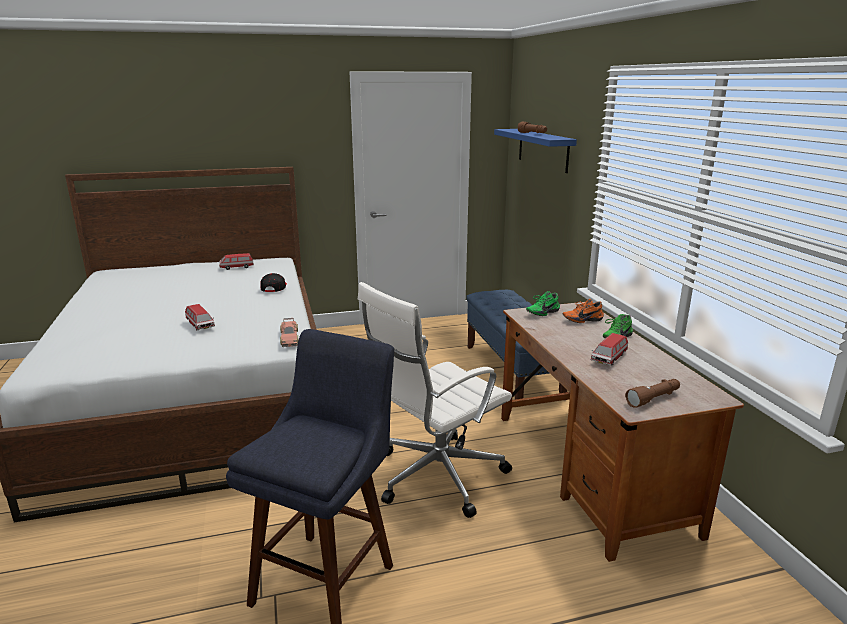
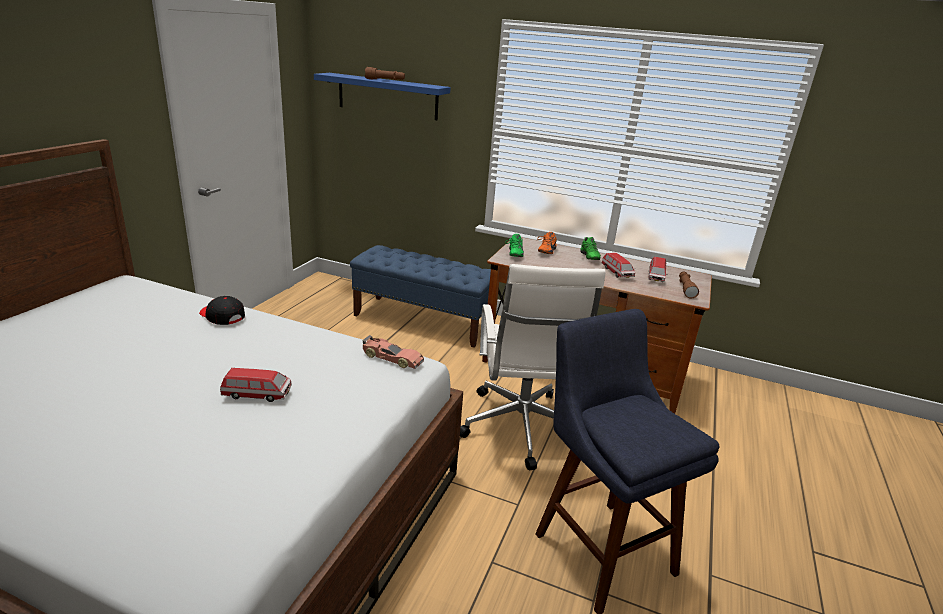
camera: 55 degrees left, 5 degrees up
(236, 267) = (88, 310): toy car -> toy car (656, 277)

